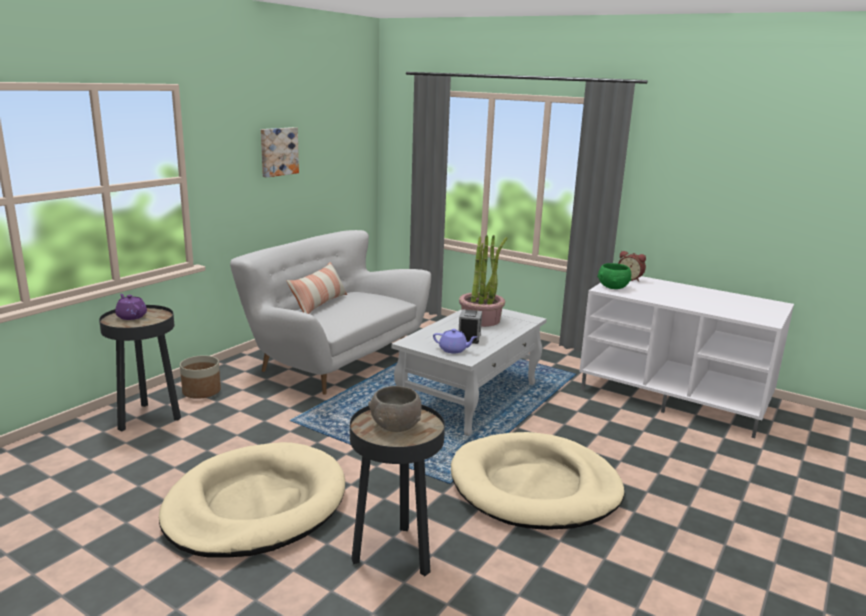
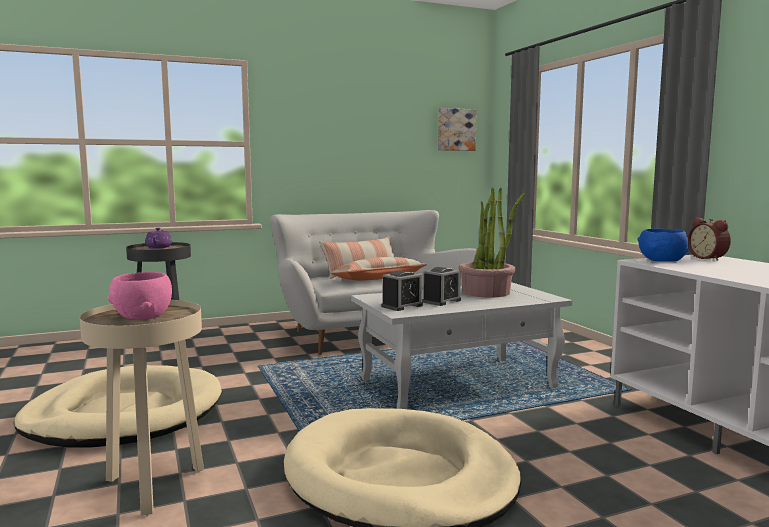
camera: 35 degrees right, 10 degrees down
(201, 391) = (229, 335): planter -> none
(278, 151) = (356, 130): picture -> picture (456, 129)
(352, 311) = (378, 279): none -> pillow
(394, 554) = (154, 487): black side table -> beige side table
(395, 426) = (142, 316): grey bowl -> pink bowl
(453, 350) = (402, 306): purple teapot -> alarm clock
(613, 287) = (662, 260): green bowl -> blue bowl

